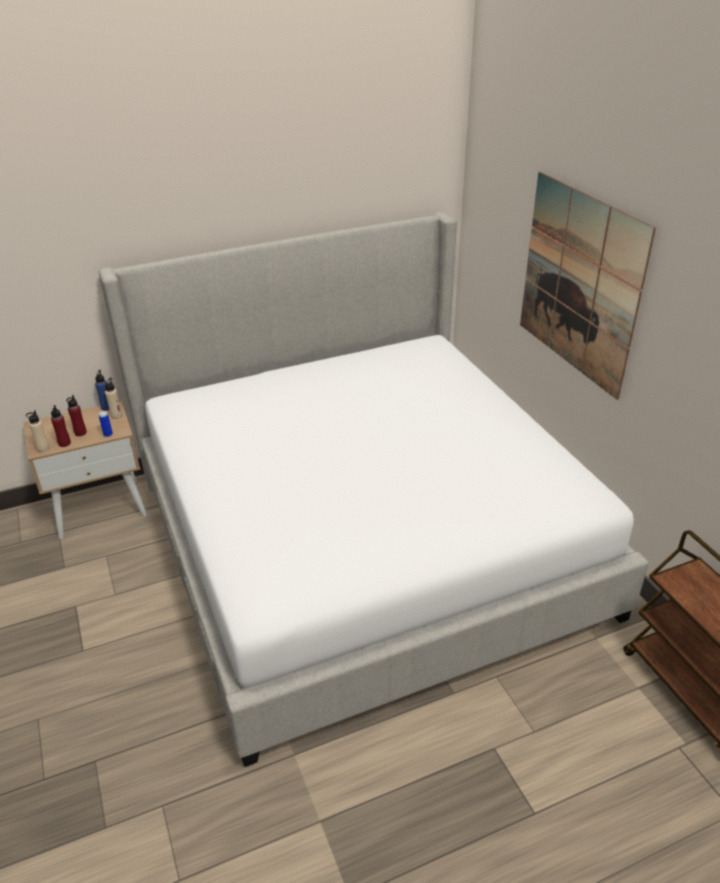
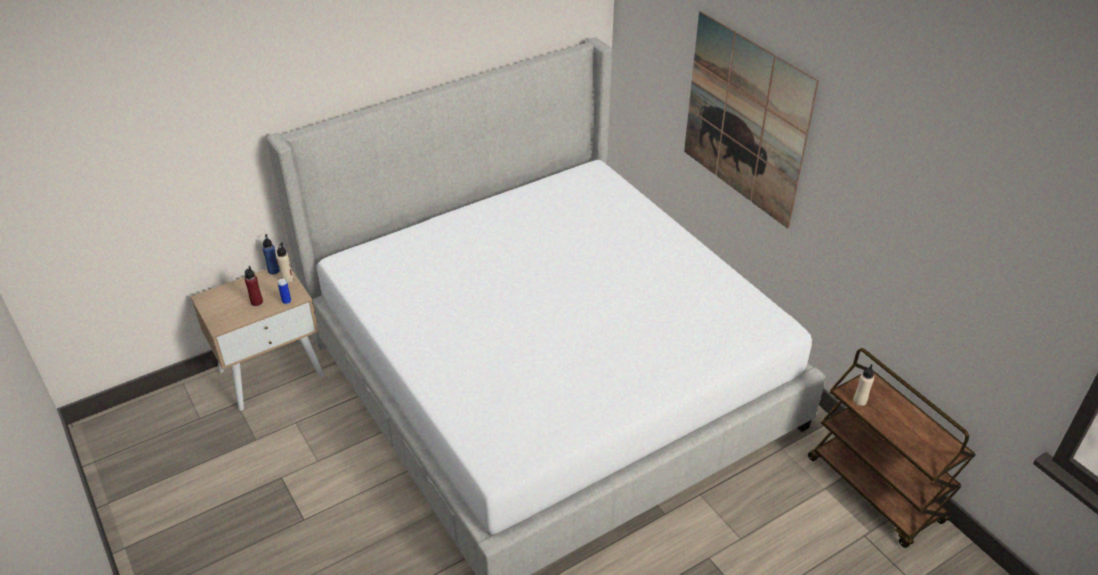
camera: 10 degrees left, 5 degrees up
(43, 448) = (223, 323): beige bottle -> beige bottle (859, 400)
(64, 443) = (244, 315): red bottle -> none

